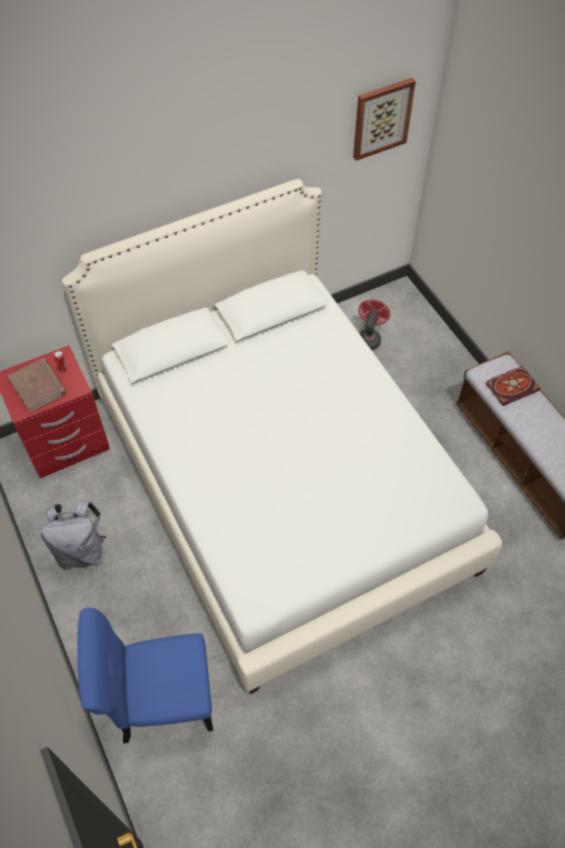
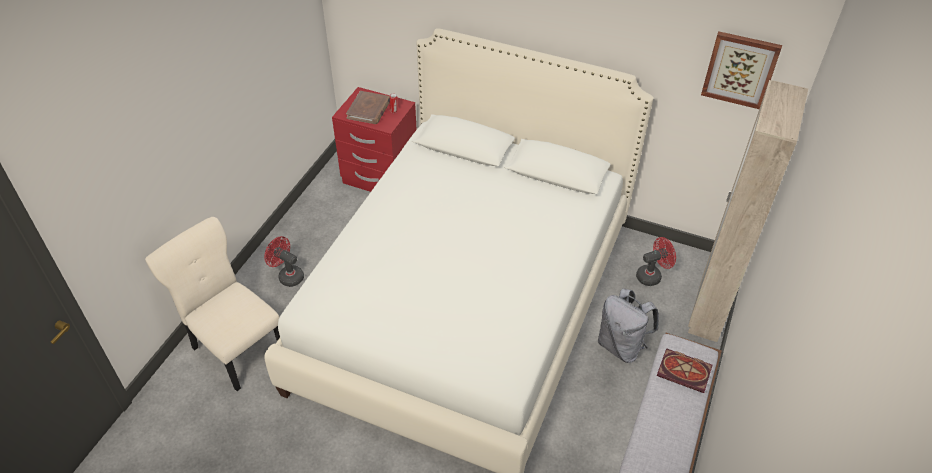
camera: 50 degrees right, 10 degrees down
(82, 551) = (310, 237): grey backpack -> grey backpack (621, 346)
(112, 601) = (288, 276): none -> red fan
(160, 700) = (237, 348): blue chair -> beige chair
(431, 331) = (708, 310): none -> beige wardrobe

